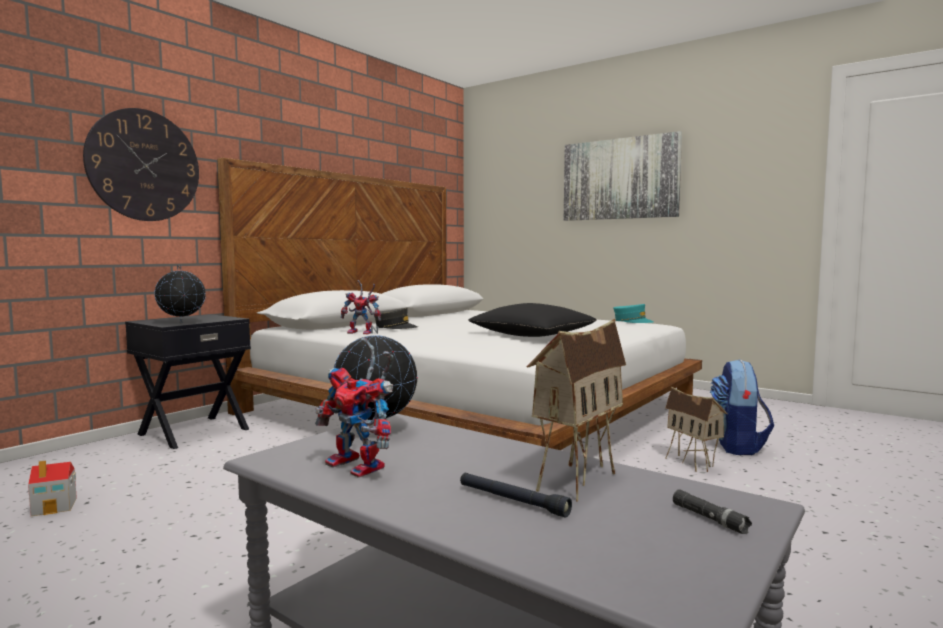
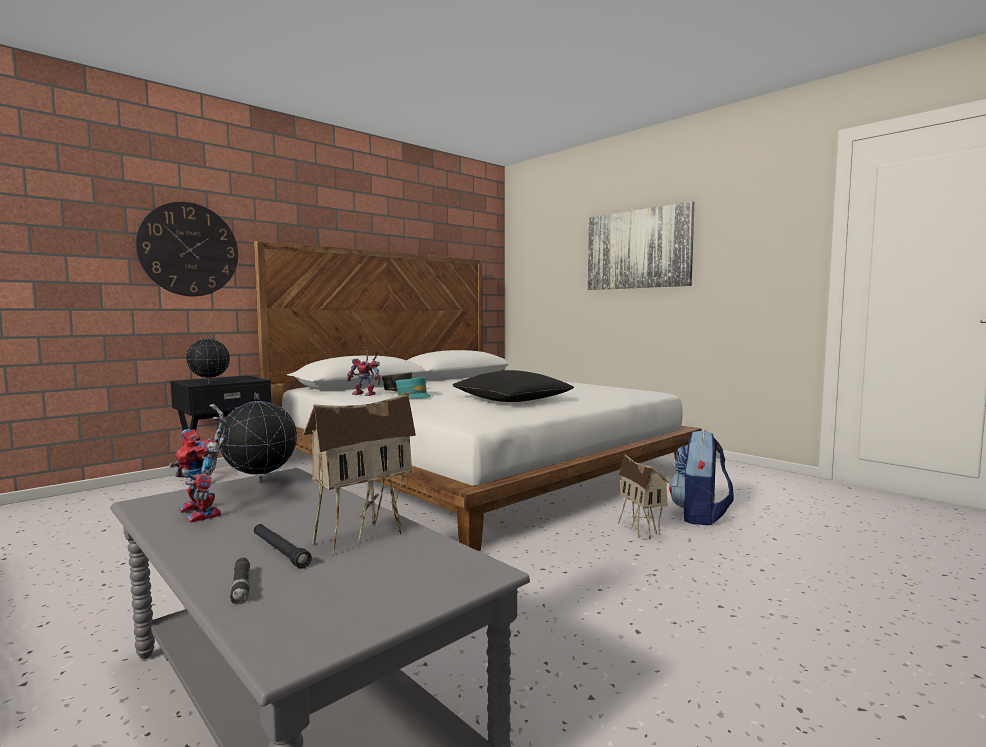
camera: 10 degrees right, 0 degrees up
(55, 506) = (79, 532): toy house -> none
(632, 321) = (632, 388): turquoise cap -> turquoise cap (413, 396)
(709, 518) = (422, 579): black flashlight -> black flashlight (241, 587)

